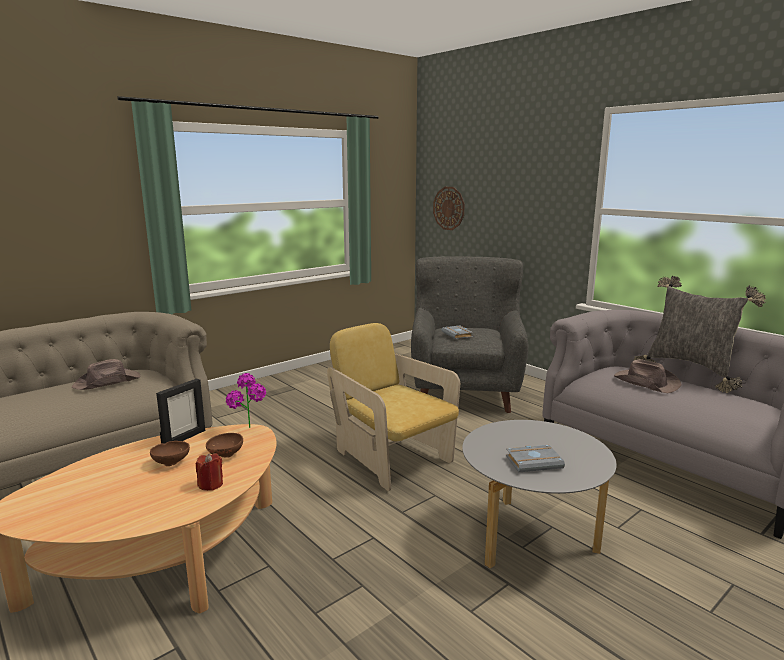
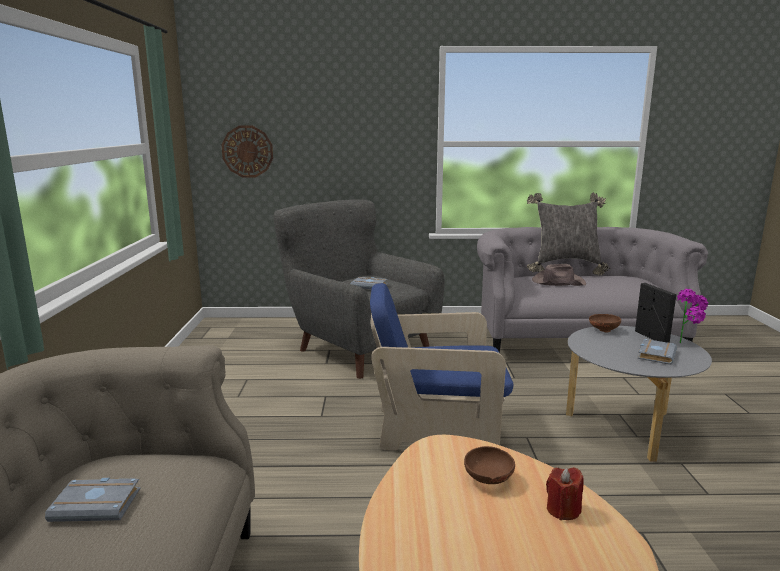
camera: 50 degrees left, 0 degrees up
(108, 382) = (98, 504): brown hat -> grey book
(172, 462) = (469, 522): brown bowl -> brown bowl (603, 330)
(184, 438) = (401, 495): picture frame -> picture frame (650, 338)
(249, 430) = (436, 447): potted plant -> potted plant (688, 344)
(391, 458) = (437, 429): yellow armchair -> blue armchair

